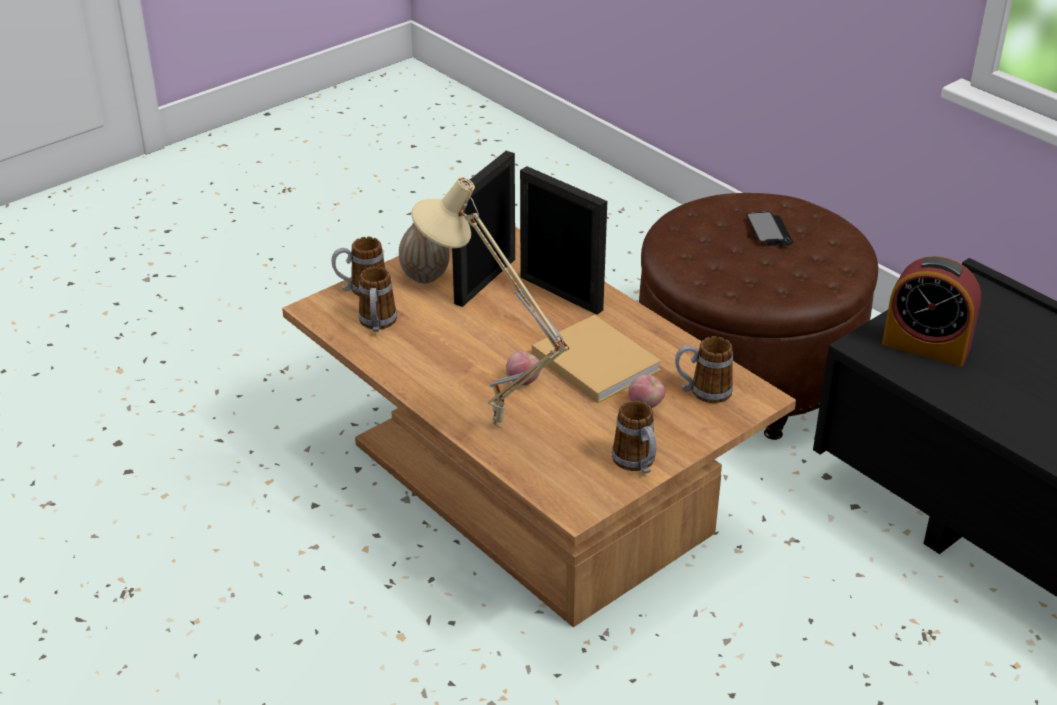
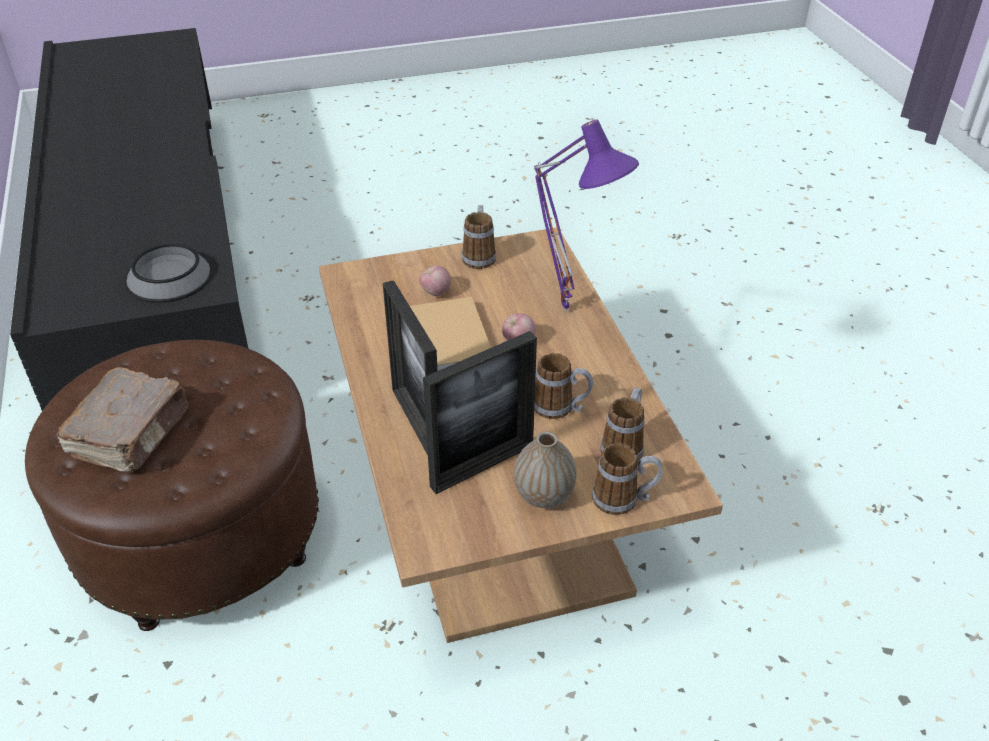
camera: 155 degrees left, 5 degrees up
(493, 428) = (569, 310): beige table lamp -> purple table lamp
(702, 392) = (381, 290): mug -> mug (560, 408)
(769, 230) = (132, 433): phone -> brown book
(926, 346) = (168, 276): alarm clock -> bowl

